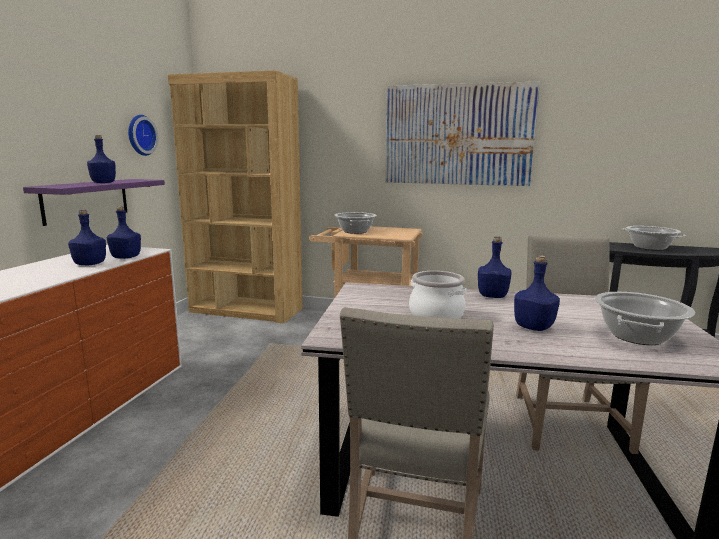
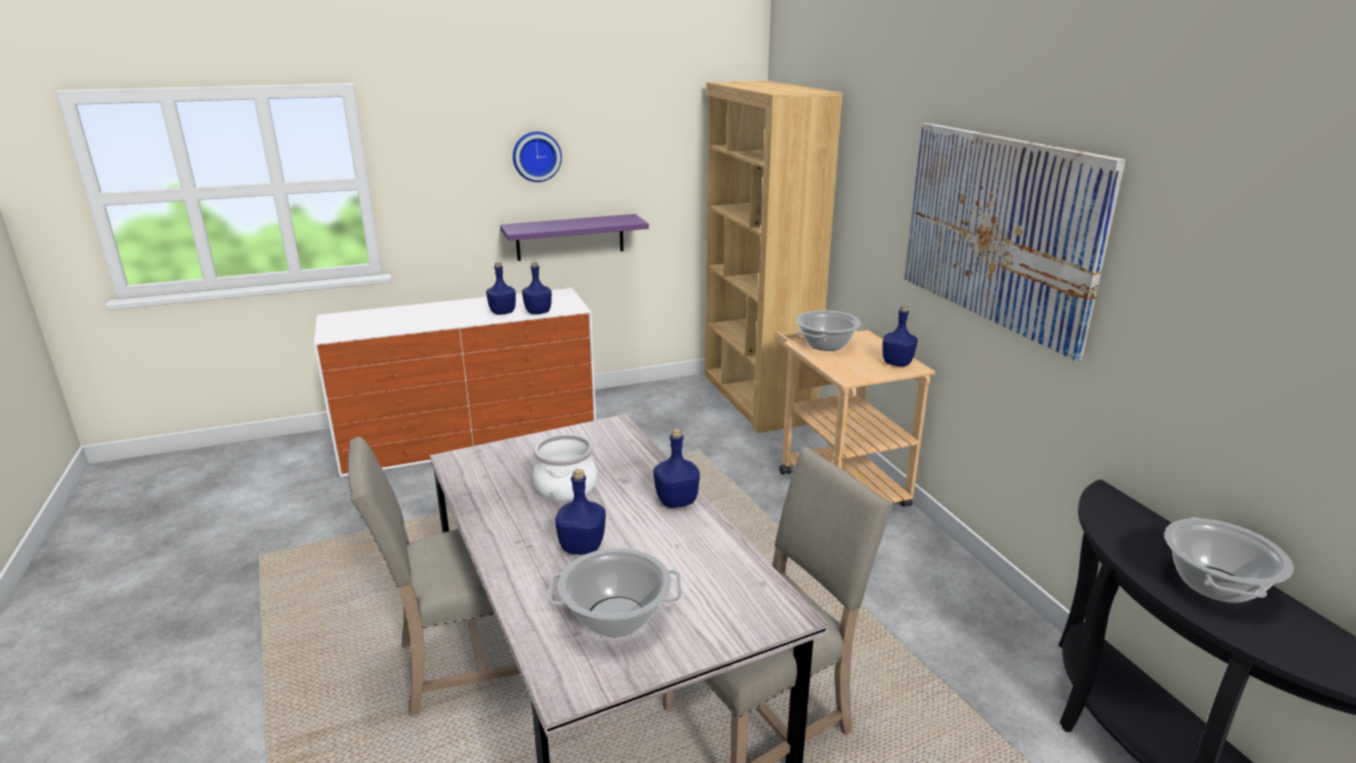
camera: 55 degrees right, 10 degrees up
(103, 183) = (571, 225): blue bottle -> blue bottle (897, 363)
(140, 135) = (654, 162): wall clock -> wall clock (536, 156)

